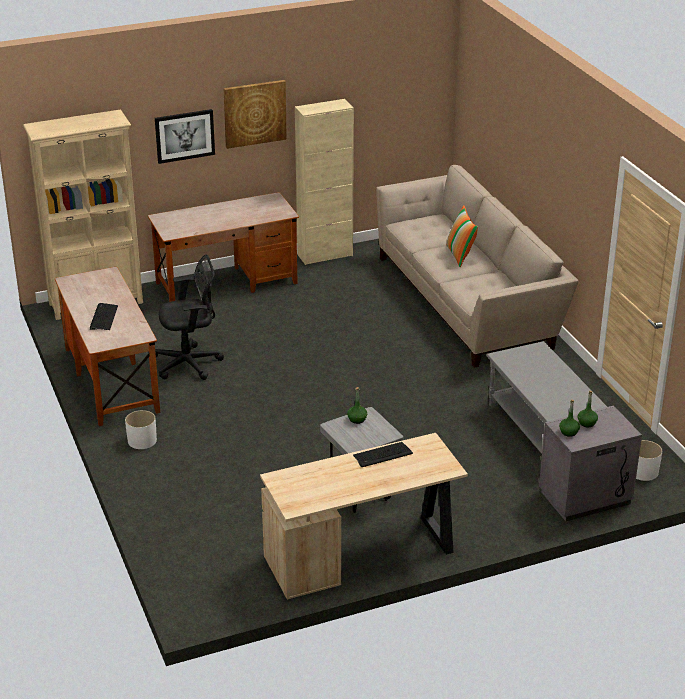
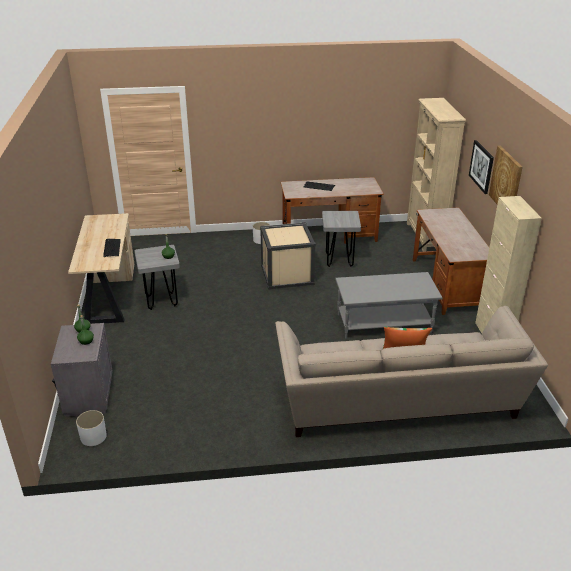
camera: 105 degrees right, 0 degrees up
(190, 363) = (339, 261): black office chair -> grey stool
(244, 400) = (287, 275): none -> beige storage box
(542, 431) = (180, 395): grey coffee table -> grey coffee table (383, 324)

